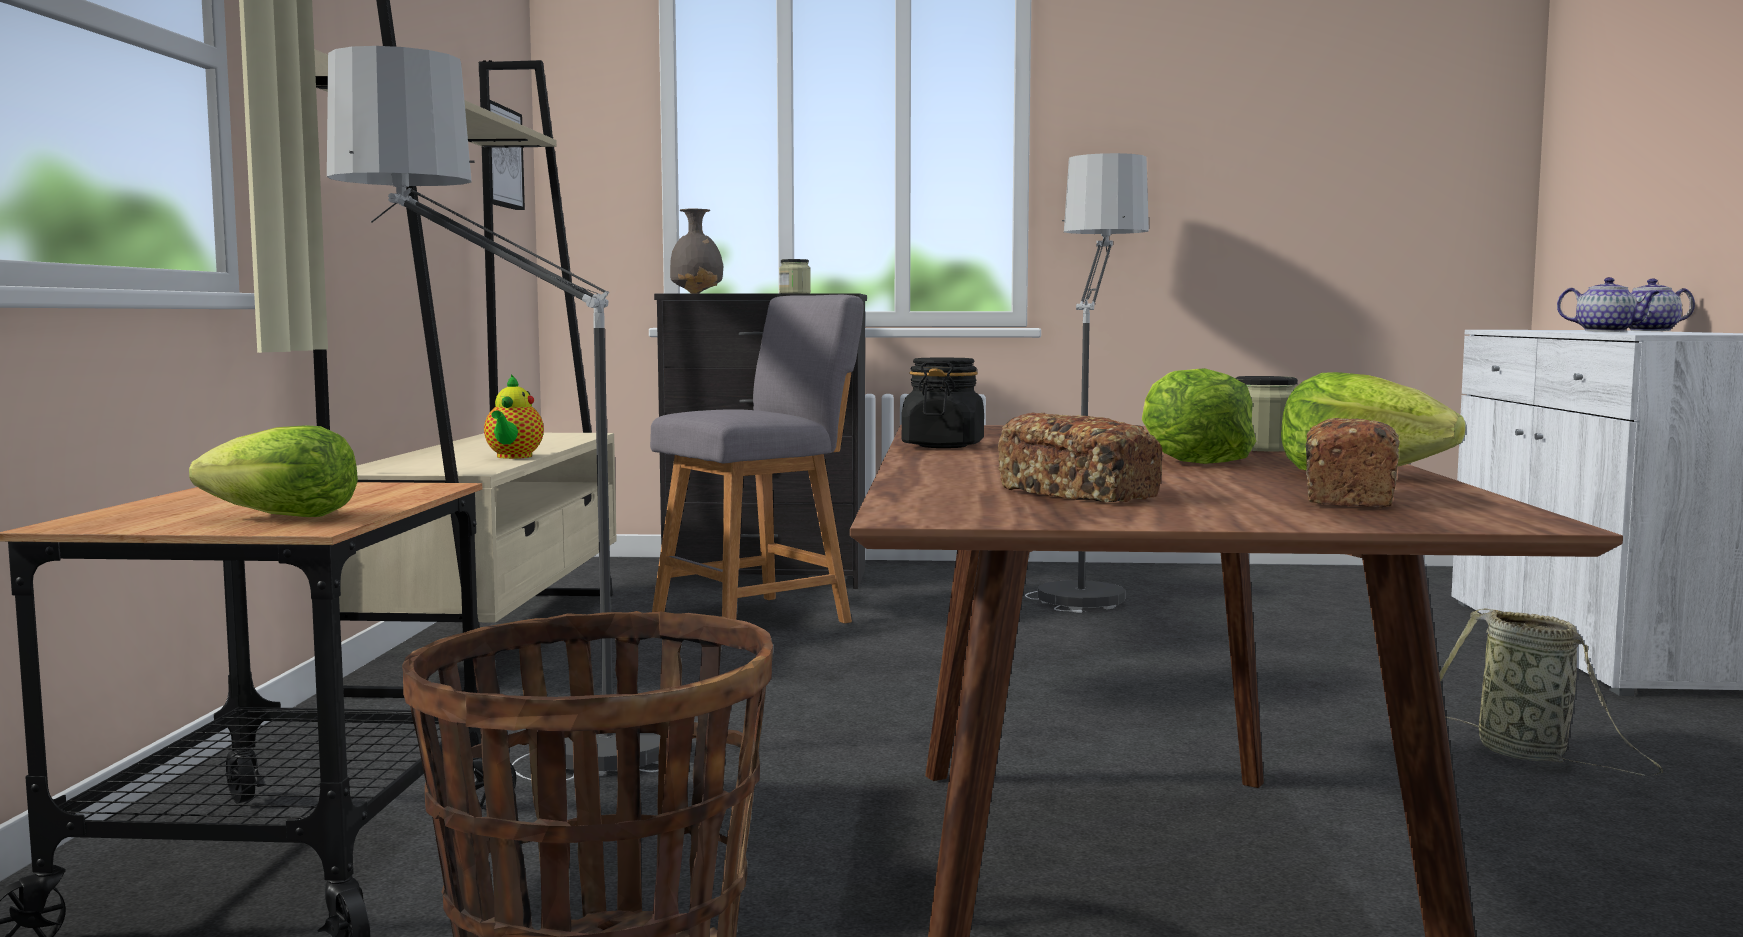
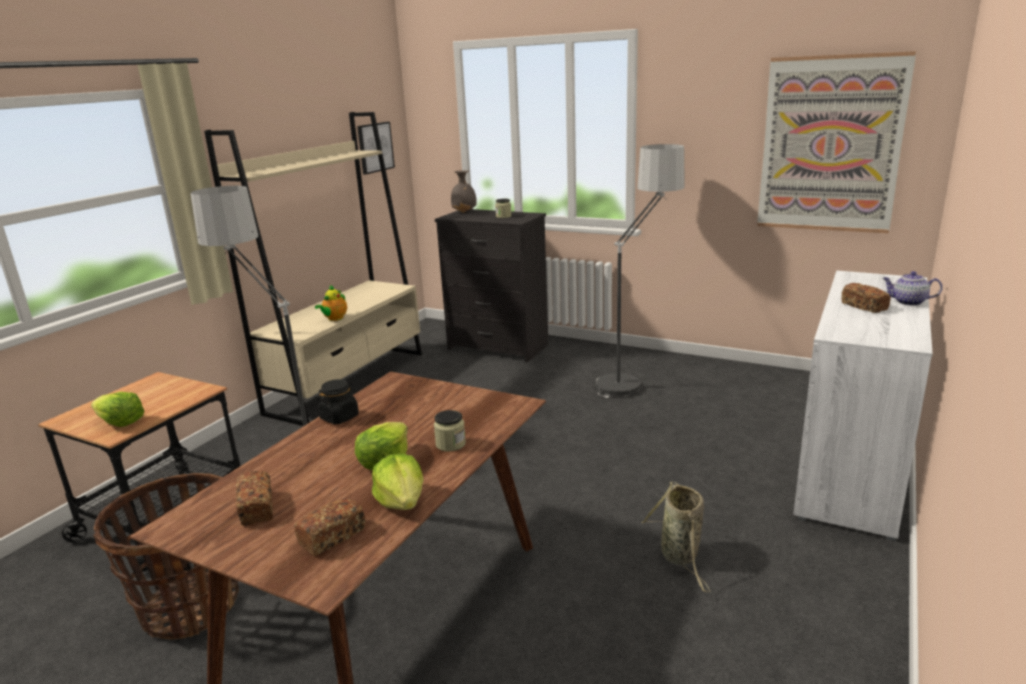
camera: 25 degrees right, 15 degrees up
(759, 617) = (462, 381): grey stool -> none
(1362, 168) = (830, 145): none -> picture
(1607, 331) = (864, 306): teapot -> bread

